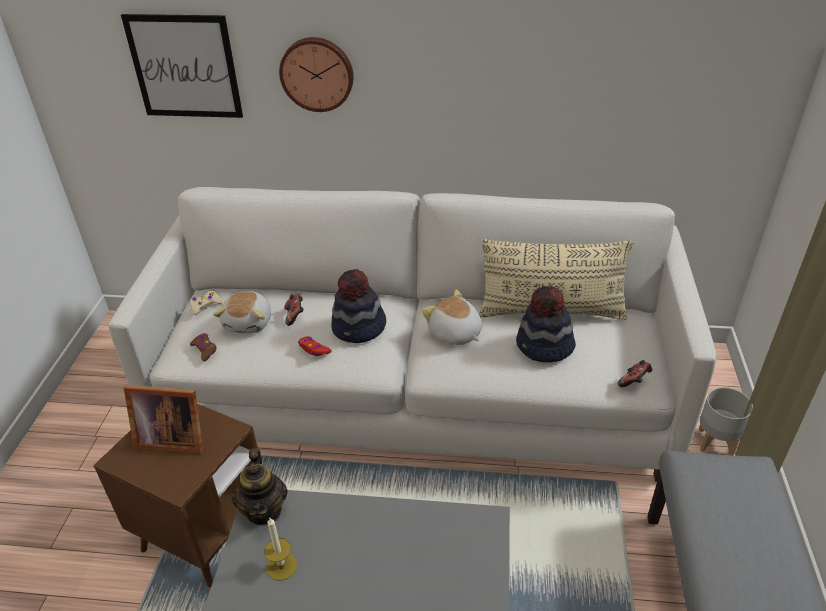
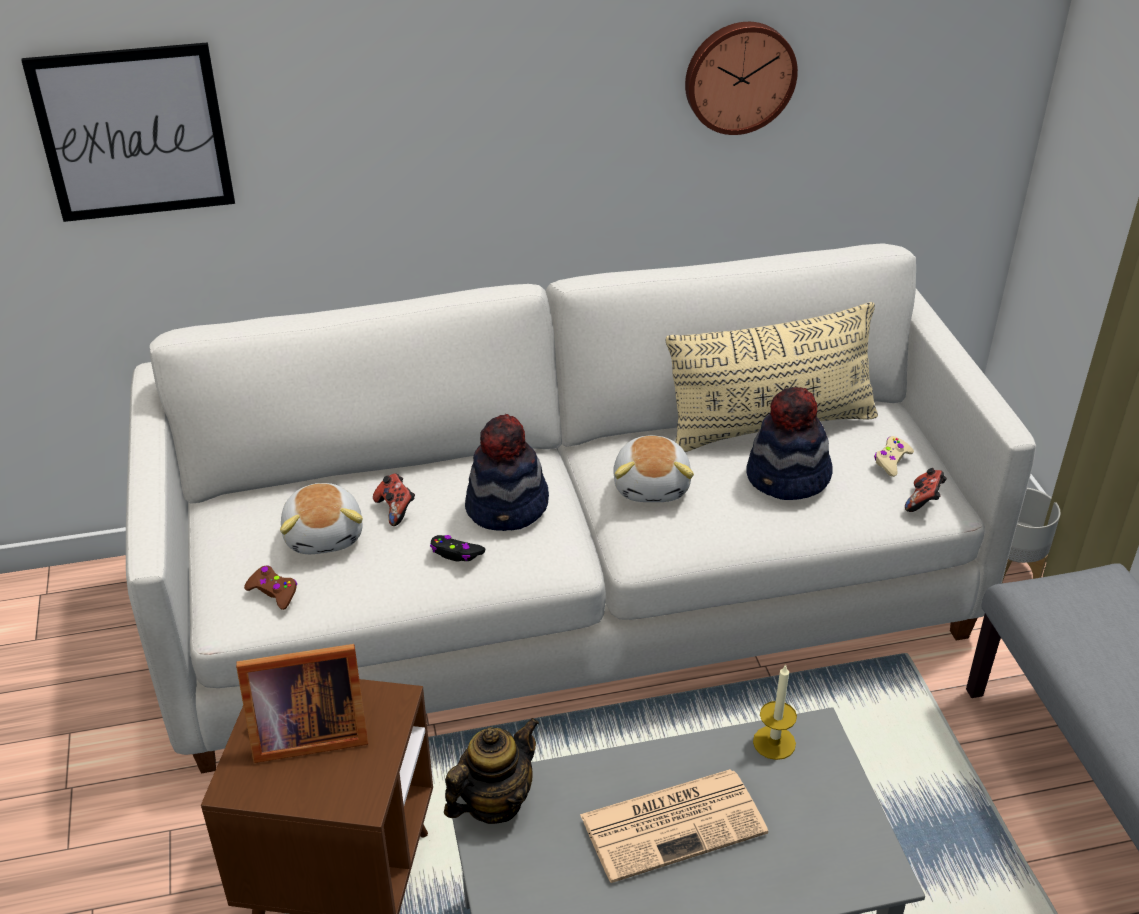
camera: 20 degrees left, 0 degrees up
(205, 305) = (233, 523): beige game controller -> beige game controller (891, 461)
(264, 510) = (493, 802): teapot -> teapot turned 105 degrees counterclockwise
(281, 566) = (562, 870): candle -> candle (774, 742)
(314, 349) = (456, 553): red game controller -> black game controller
(317, 73) = (362, 117): wall clock -> wall clock (739, 76)
(366, 556) = (675, 823): none -> newspaper
(454, 333) = (652, 485): plush toy -> plush toy turned 120 degrees counterclockwise

